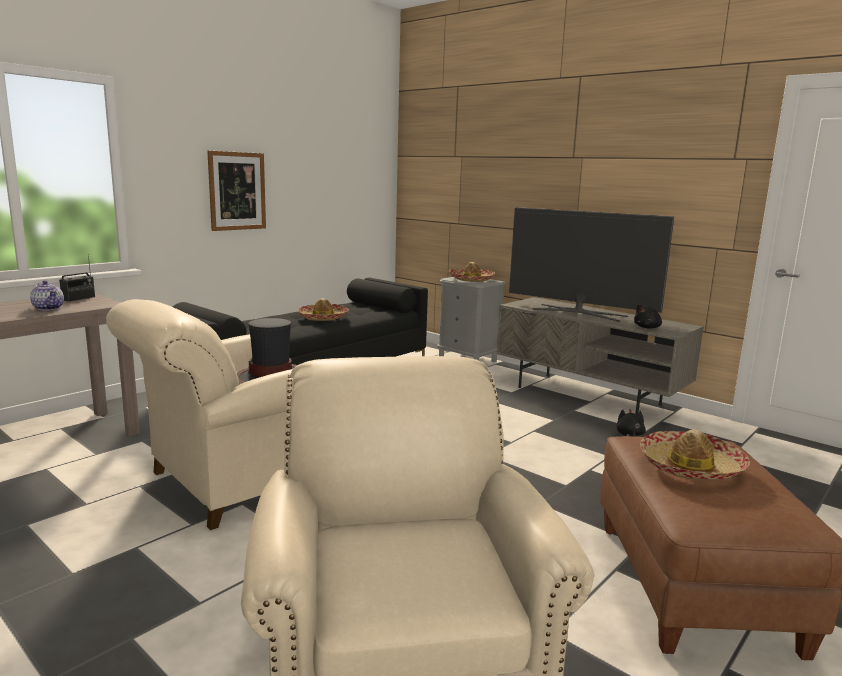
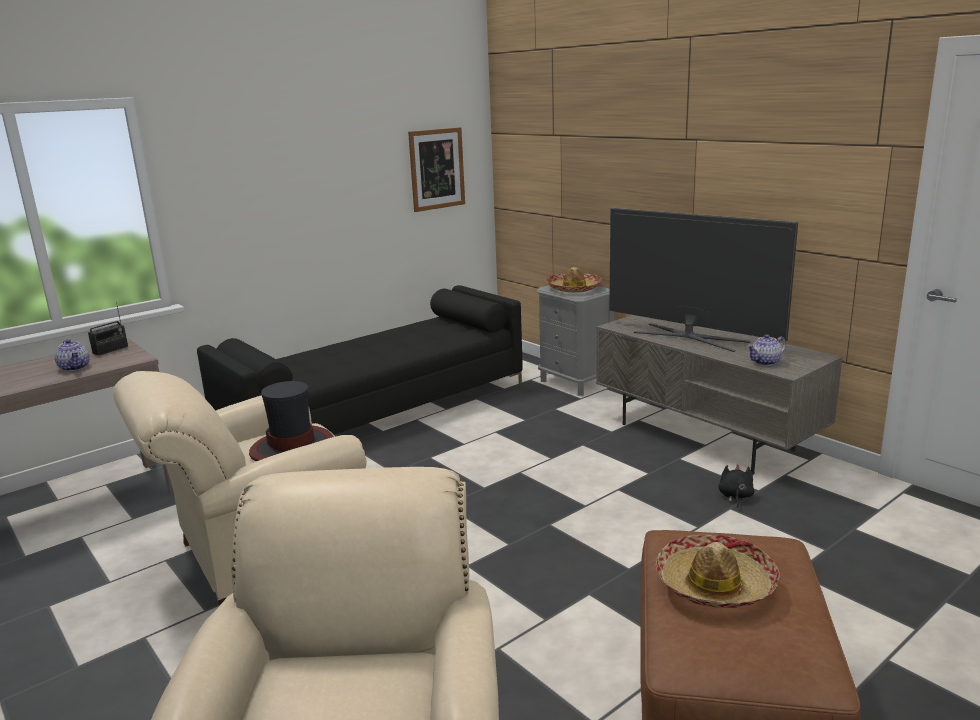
camera: 10 degrees right, 5 degrees up
(237, 191) = (289, 203): picture -> picture (437, 169)
(323, 317) = (392, 345): hat -> none
(648, 328) = (765, 362): black plush toy -> teapot

